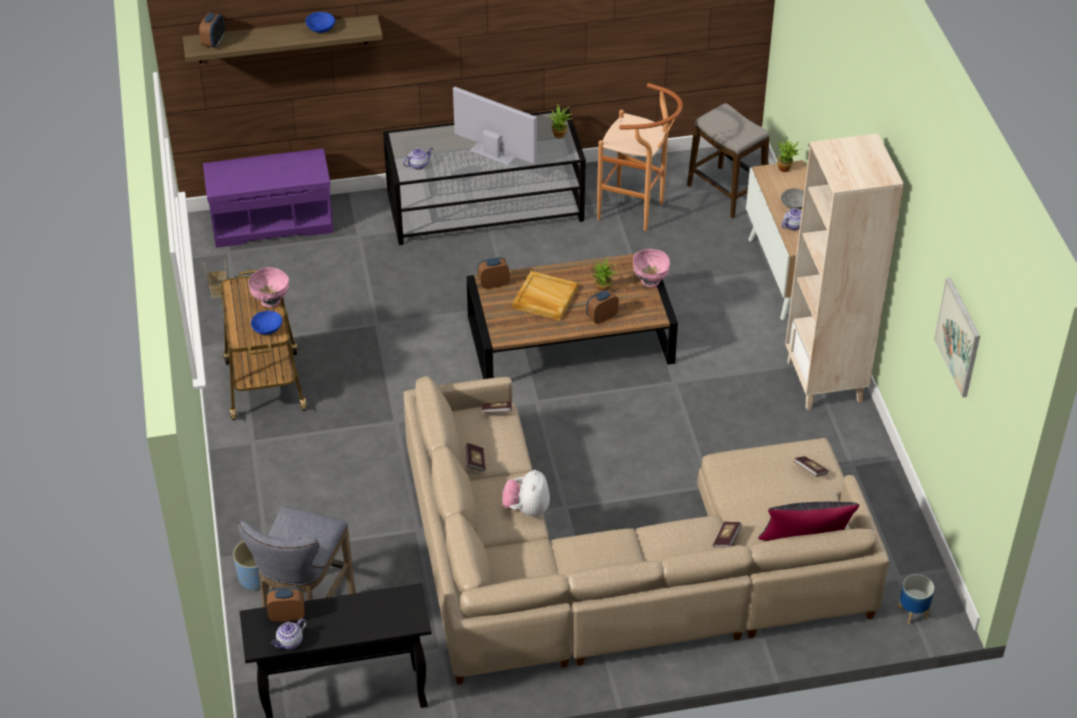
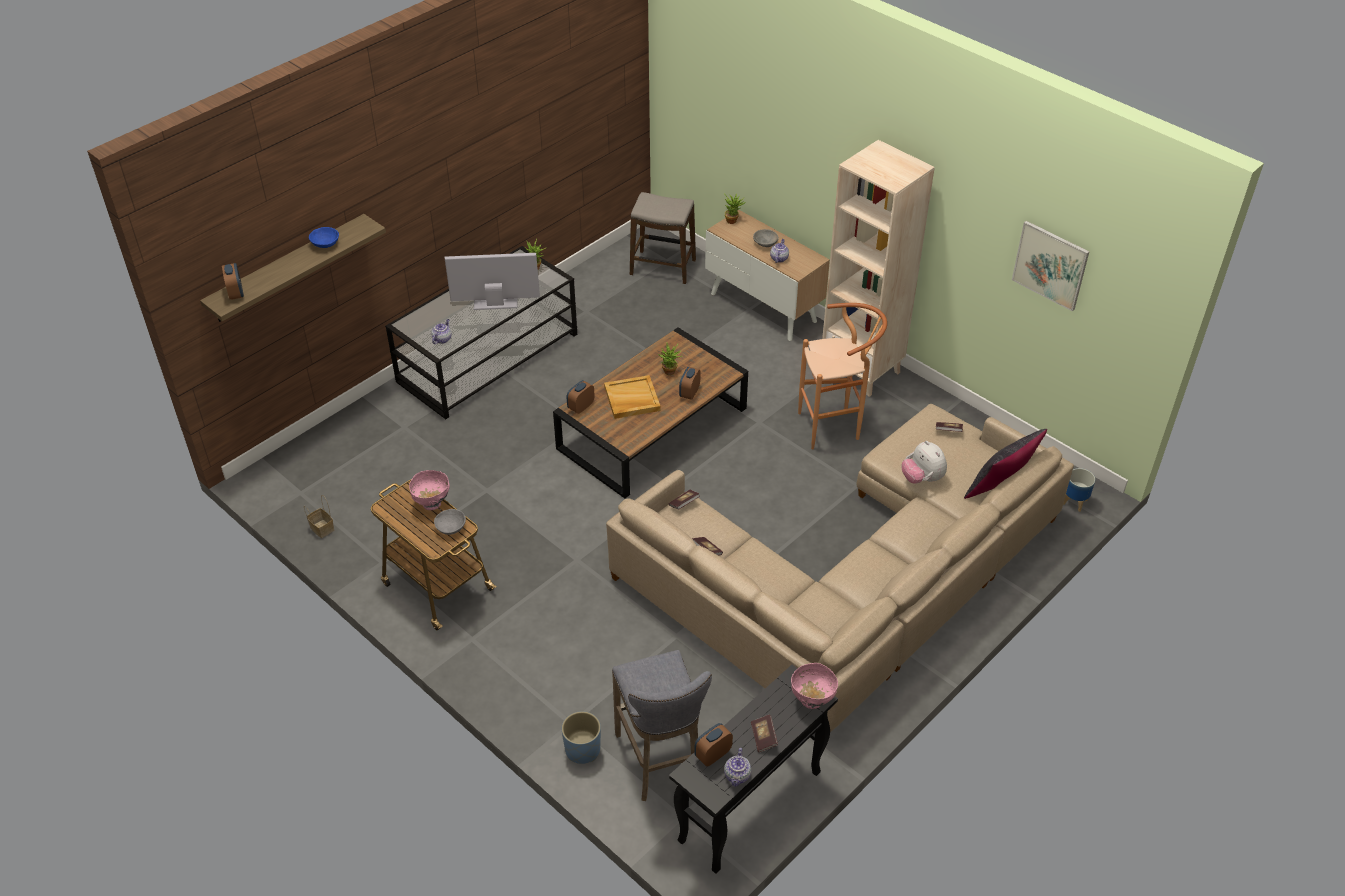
camera: 35 degrees left, 0 degrees up
(268, 329) = (451, 527): blue bowl -> grey bowl
(273, 222) = (318, 449): purple bench -> none
(527, 509) = (780, 566): plush toy -> plush toy (922, 478)
(637, 212) = (611, 310): brown stool -> brown stool (835, 426)
(650, 281) = (698, 350): pink bowl -> pink bowl (812, 700)
(726, 539) = (943, 510): book -> book (763, 737)

